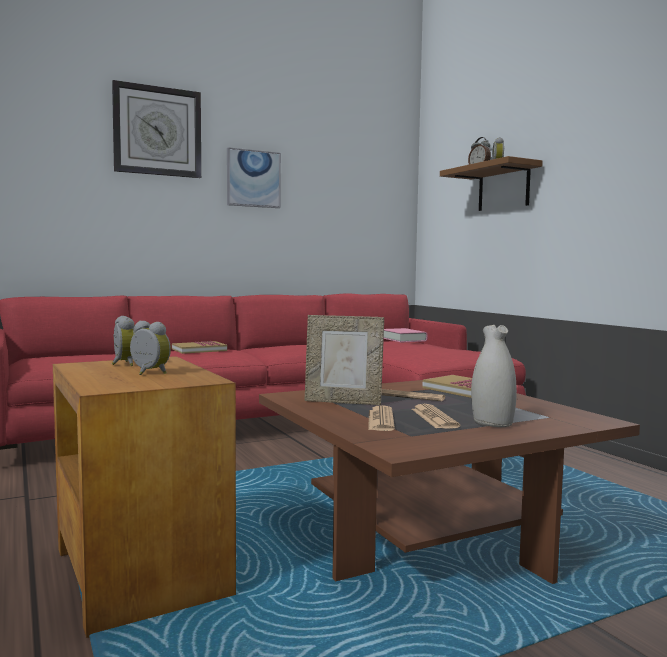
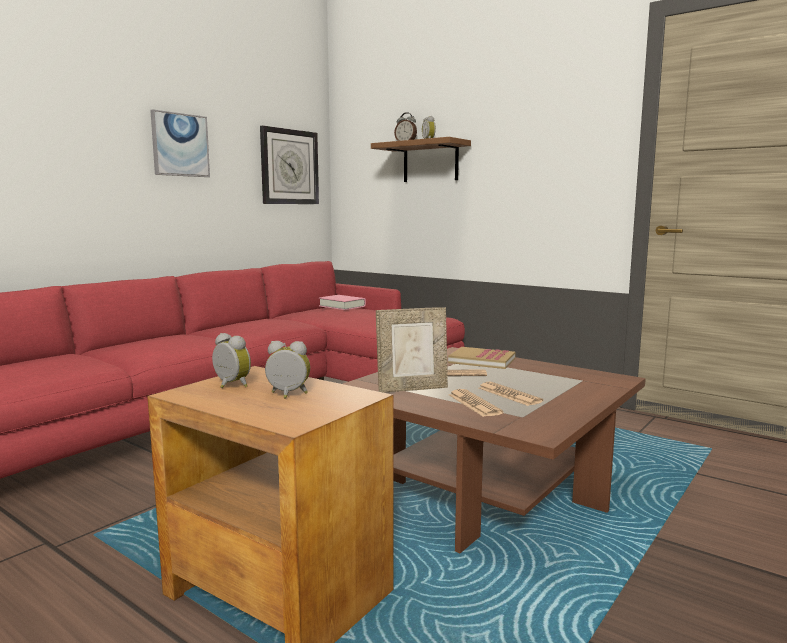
camera: 25 degrees left, 5 degrees up
(157, 131) = (71, 87): wall clock -> wall clock (289, 167)
(199, 350) = (163, 340): book -> none
(492, 422) = (555, 392): white vase -> none

